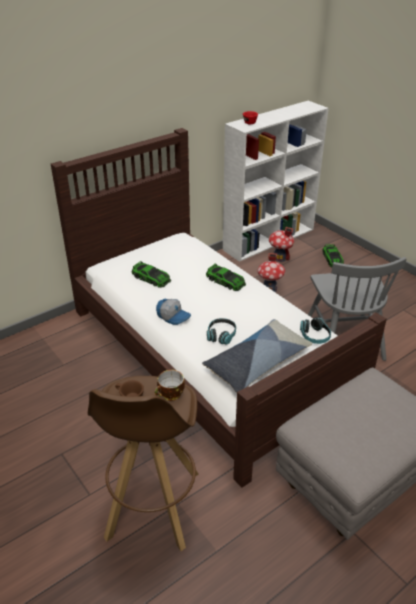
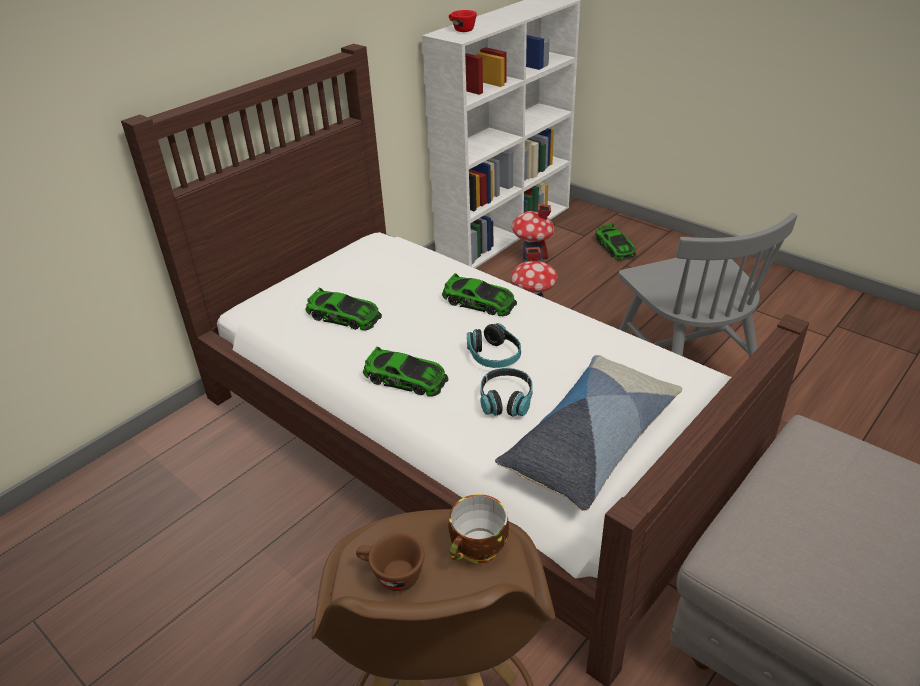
camera: 10 degrees left, 0 degrees up
(173, 316) = (406, 378): cap -> toy car
(314, 336) = (672, 374): headphones -> headphones (494, 356)

